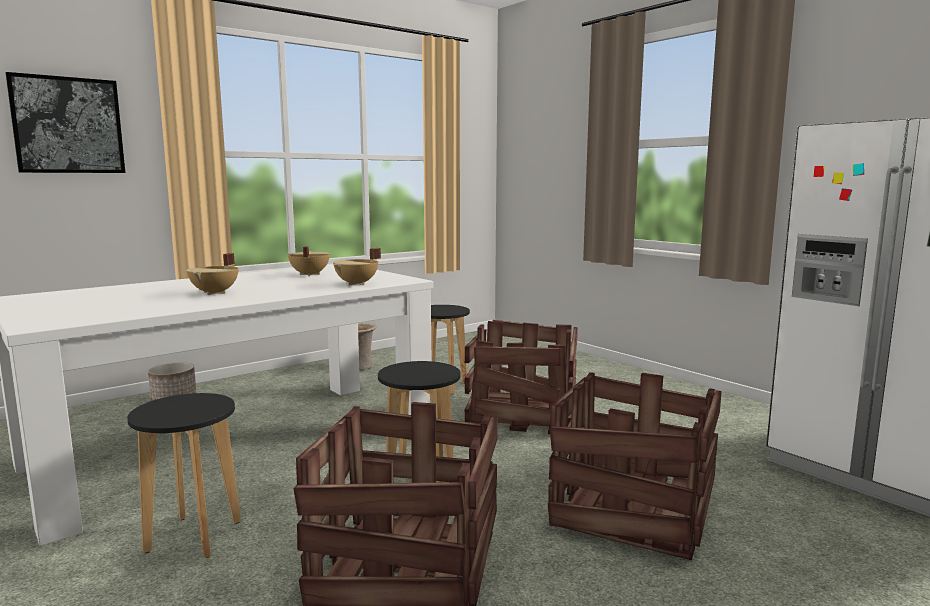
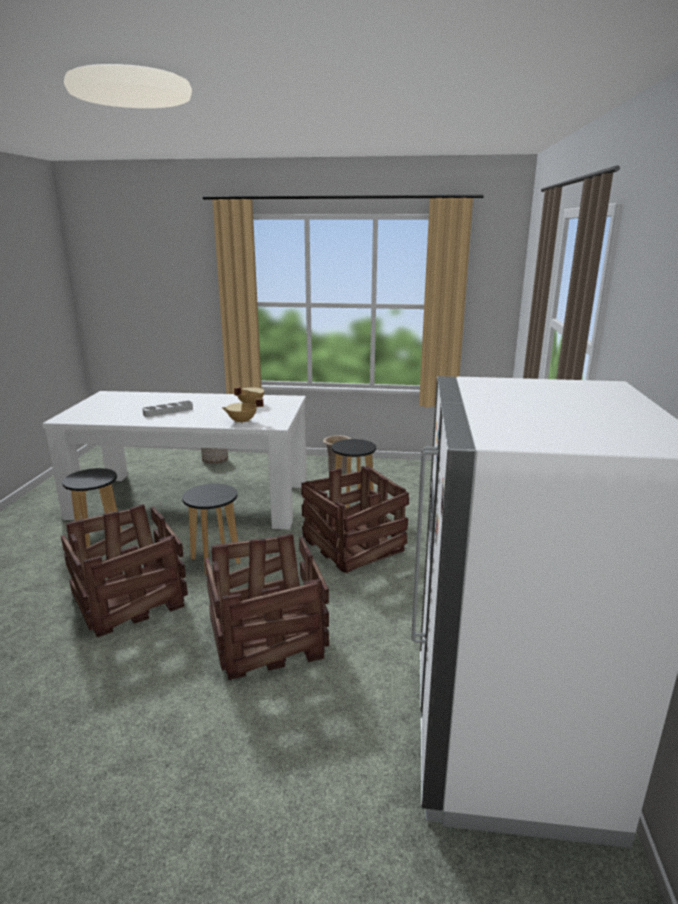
camera: 45 degrees right, 10 degrees up
(68, 125) = (174, 288): picture -> none
(215, 293) = (168, 411): beige cooking pot -> grey tray

